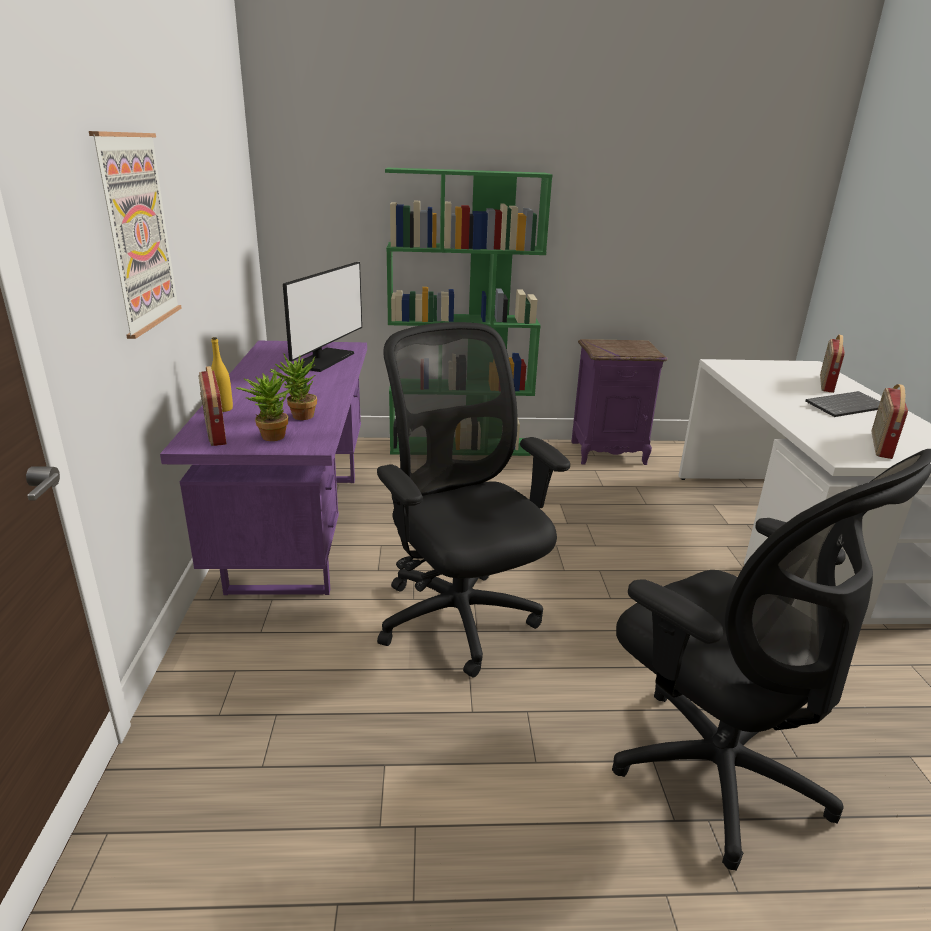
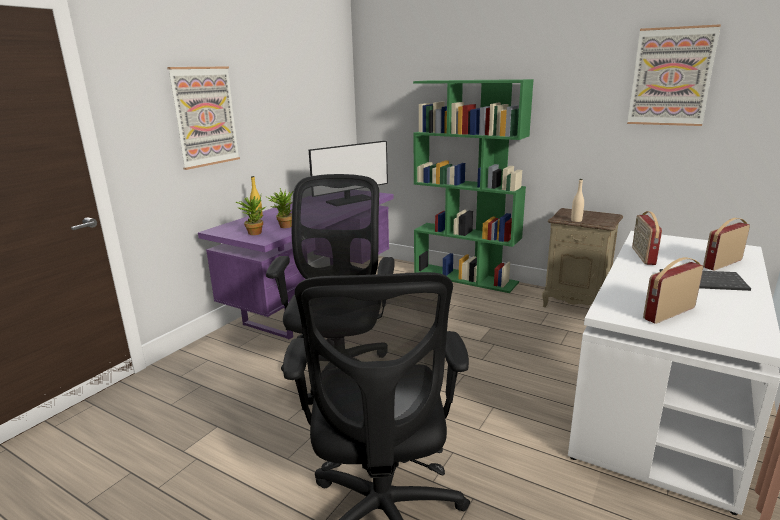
camera: 35 degrees right, 5 degrees down
(214, 432) = (234, 227): radio -> radio (642, 256)
(608, 453) = (575, 304): purple nightstand -> beige nightstand
(622, 353) = (576, 220): none -> beige bottle
(702, 176) = (671, 77): none -> picture

